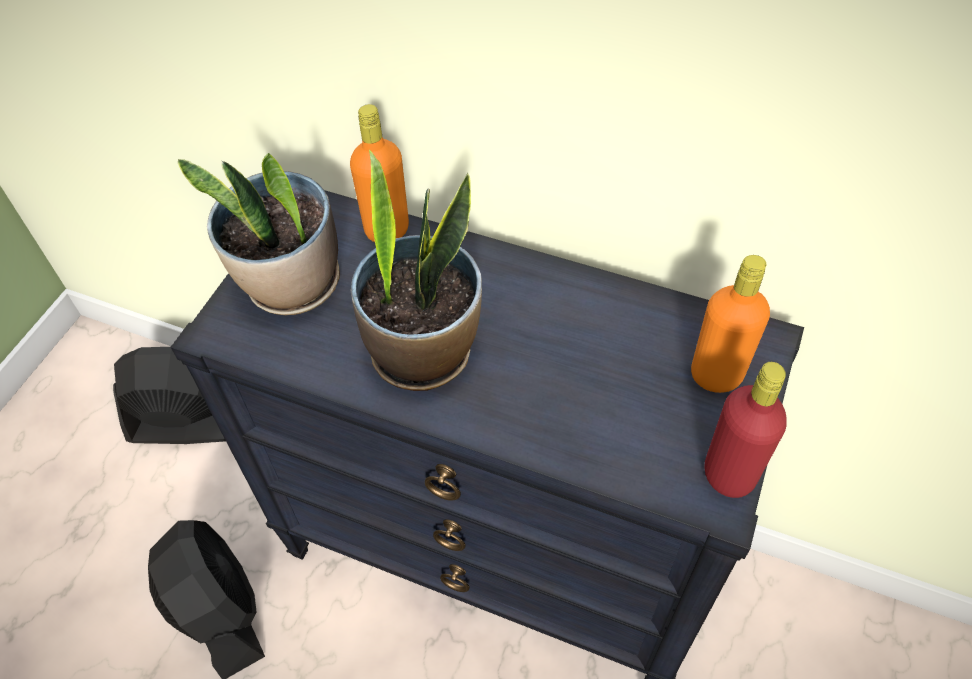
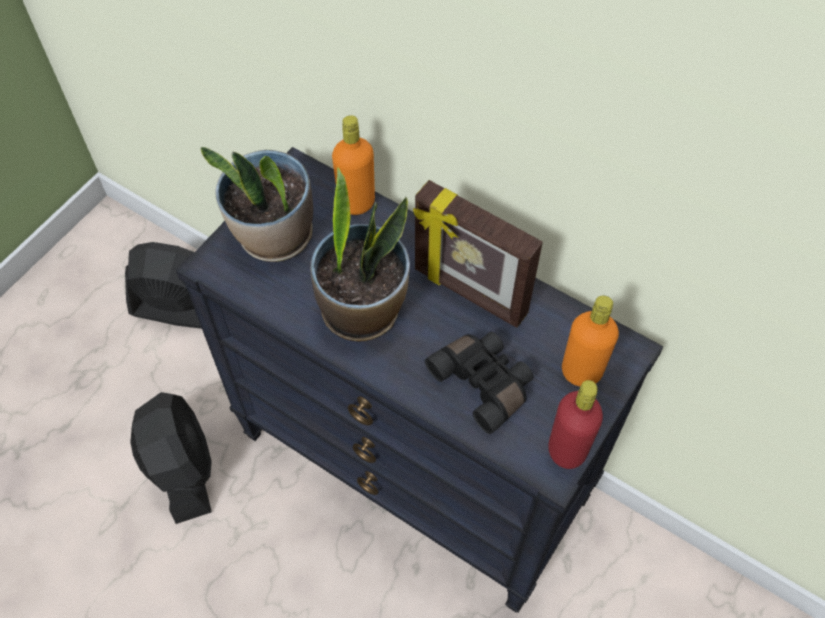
camera: 10 degrees right, 5 degrees up
(551, 308) = (469, 293): none -> picture frame
(600, 411) = (484, 383): none -> black binoculars

